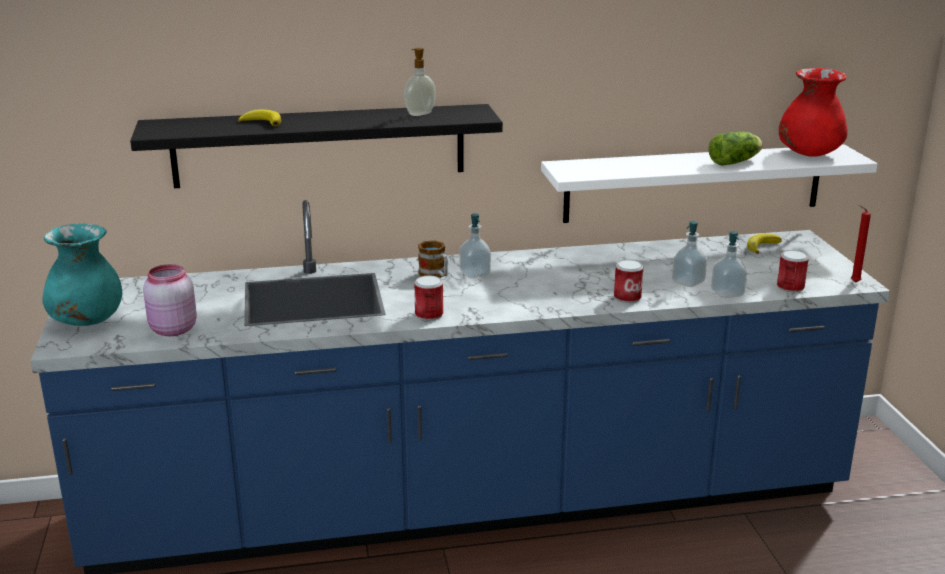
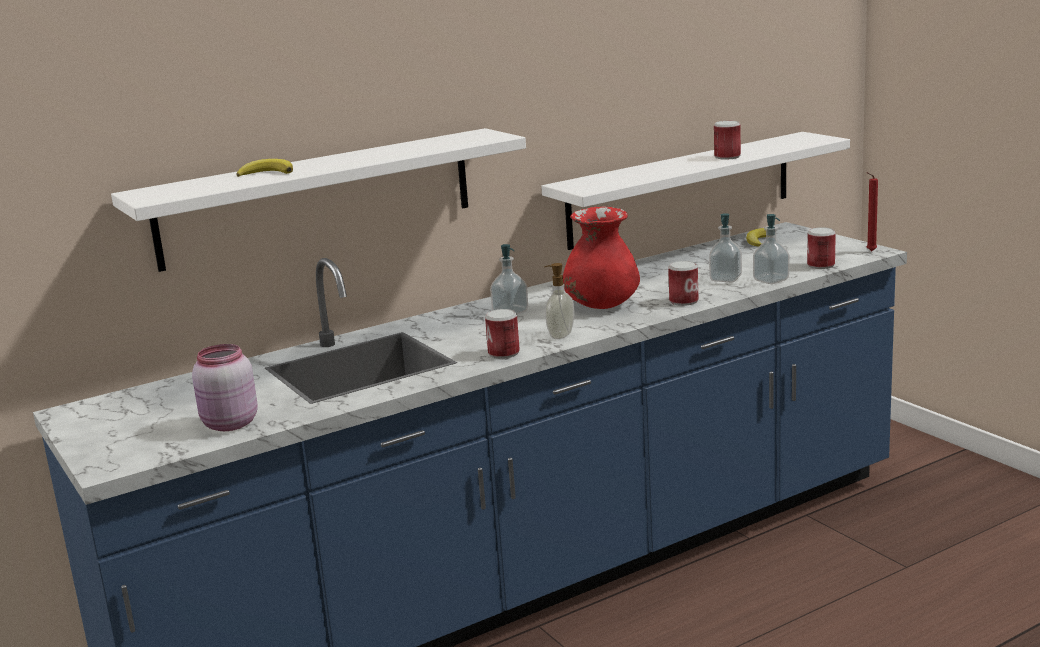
camera: 20 degrees left, 5 degrees down
(87, 321) = (112, 439): turquoise vase -> none
(319, 145) = (318, 197): black shelf -> white shelf
(419, 114) = (429, 143): soap dispenser -> soap dispenser (560, 335)
(435, 275) = (471, 322): mug -> none
(736, 162) = (727, 157): lettuce -> can
(809, 154) = (783, 142): red vase -> red vase (601, 306)

